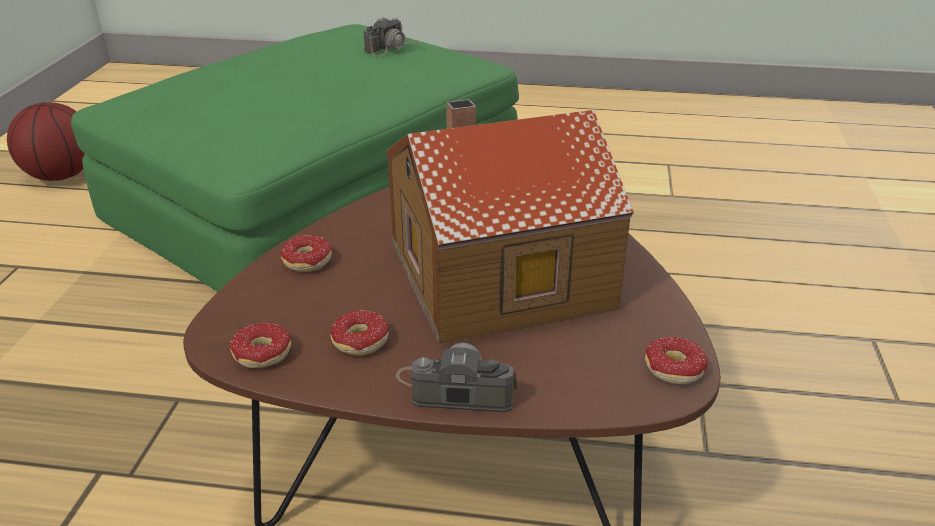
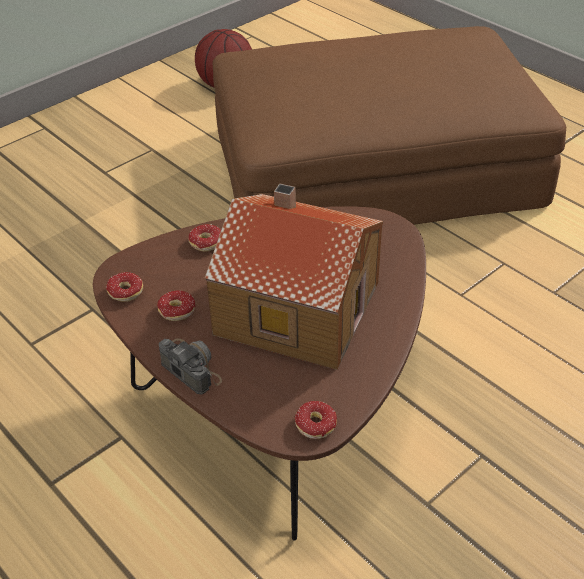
camera: 40 degrees right, 10 degrees up
(316, 189) = (375, 165): green ottoman -> brown ottoman
(392, 47) = (468, 70): camera -> none

